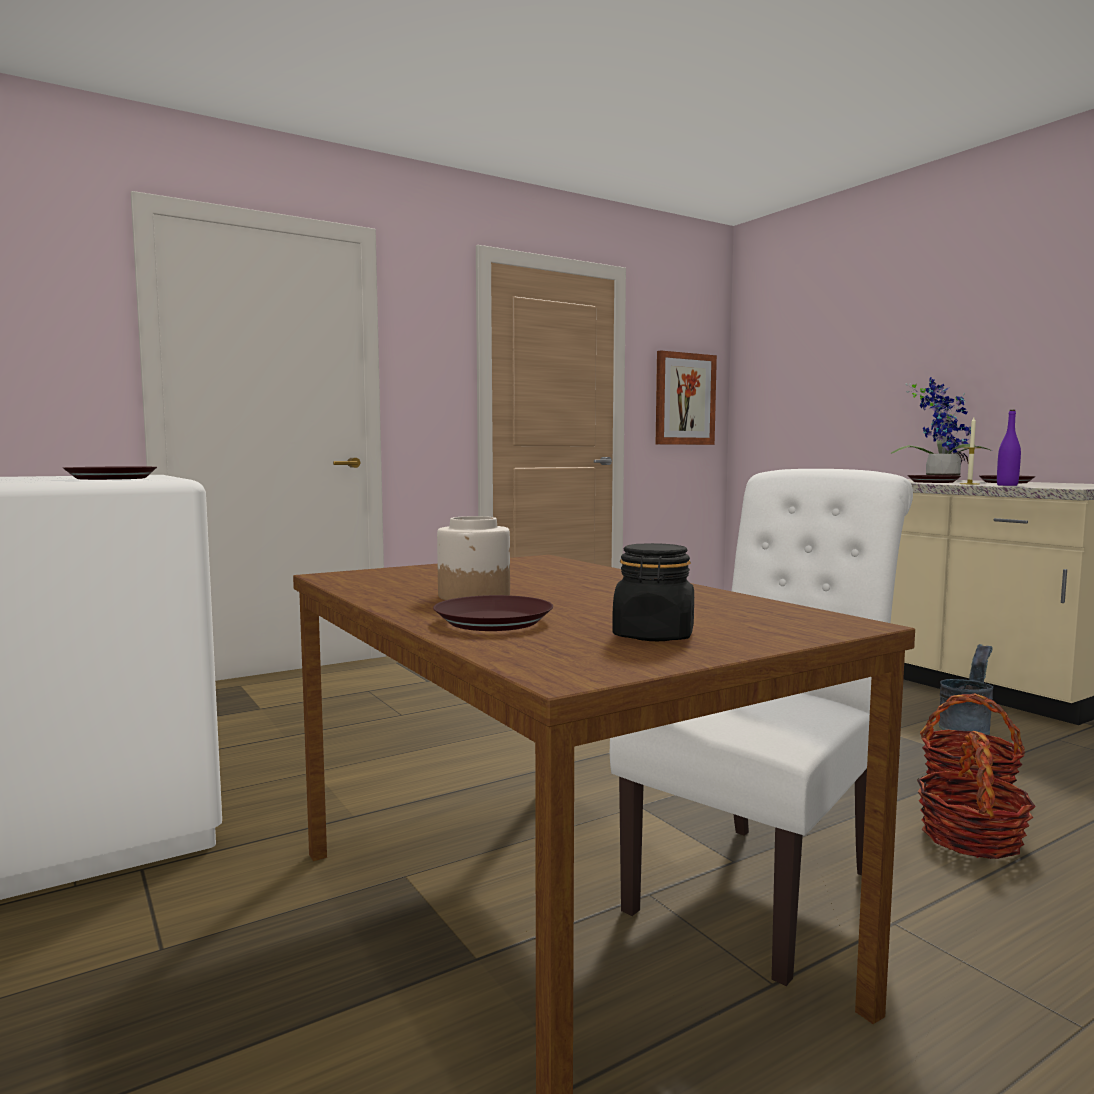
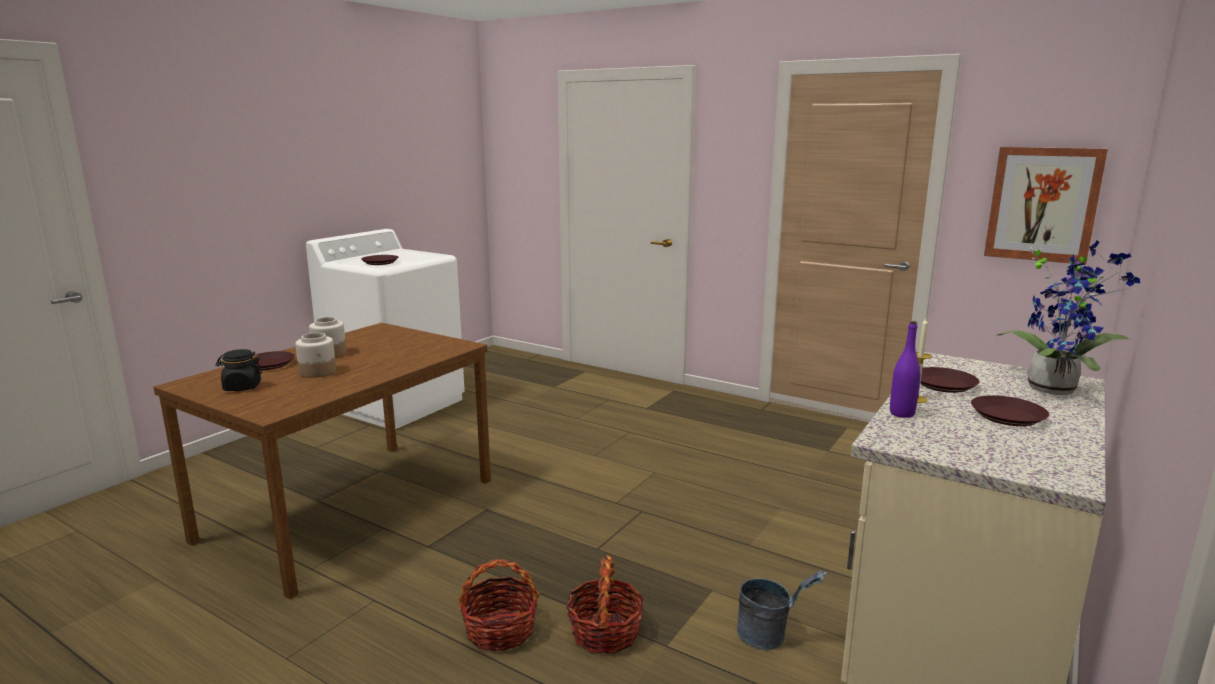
camera: 65 degrees right, 10 degrees up
(600, 602) = (318, 372): none -> jar
(764, 885) = (403, 557): white chair -> none

